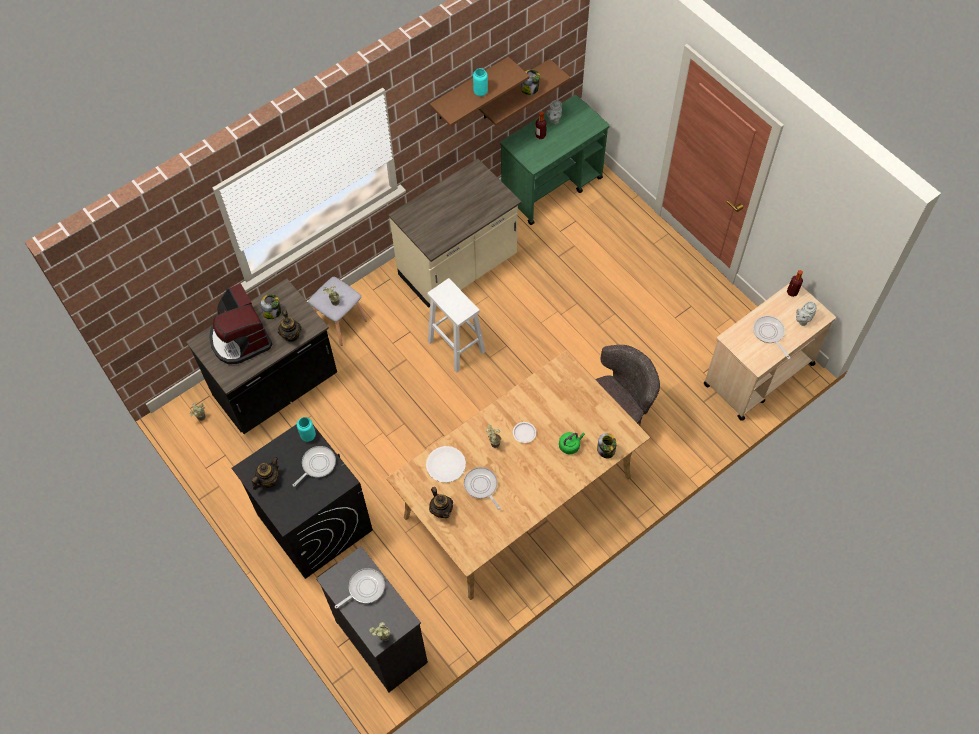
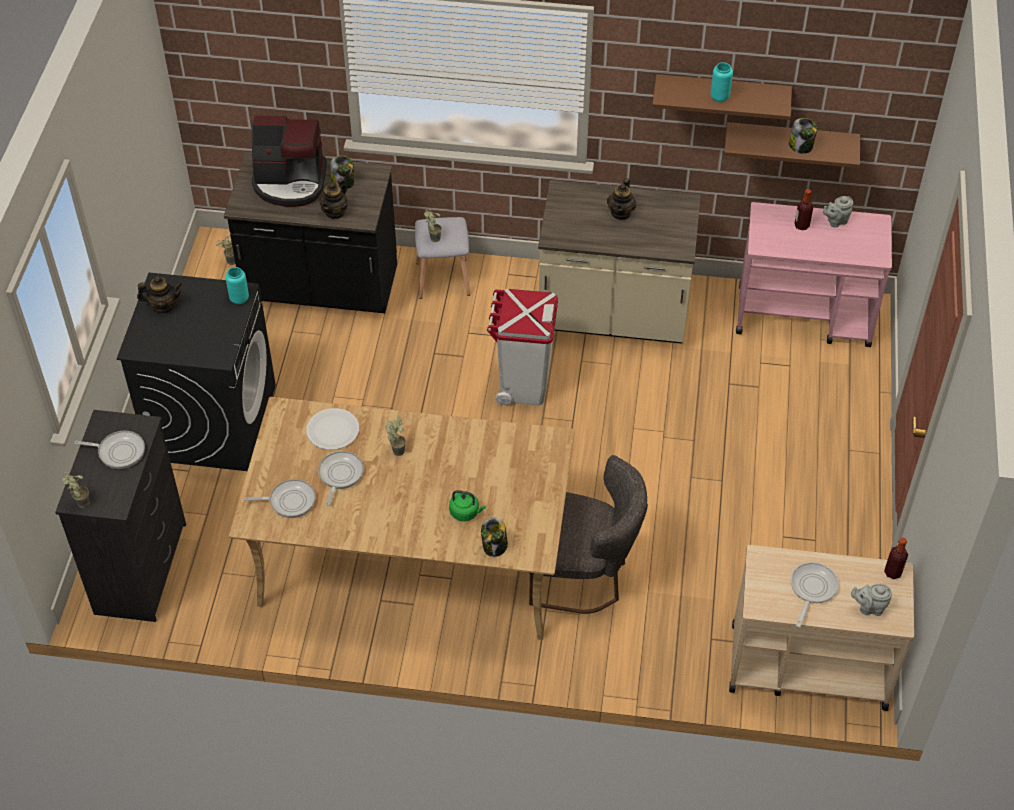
camera: 45 degrees right, 10 degrees down
(240, 338) = (290, 182): coffee machine -> coffee machine turned 105 degrees counterclockwise
(317, 465) = (216, 327): frying pan -> frying pan (289, 501)
(441, 510) = (280, 463): teapot -> teapot (621, 213)
(457, 347) = (523, 384): white stool -> white trash can
(524, 433) = (438, 465): white plate -> none
(552, 186) = (804, 316): green cart -> pink cart

